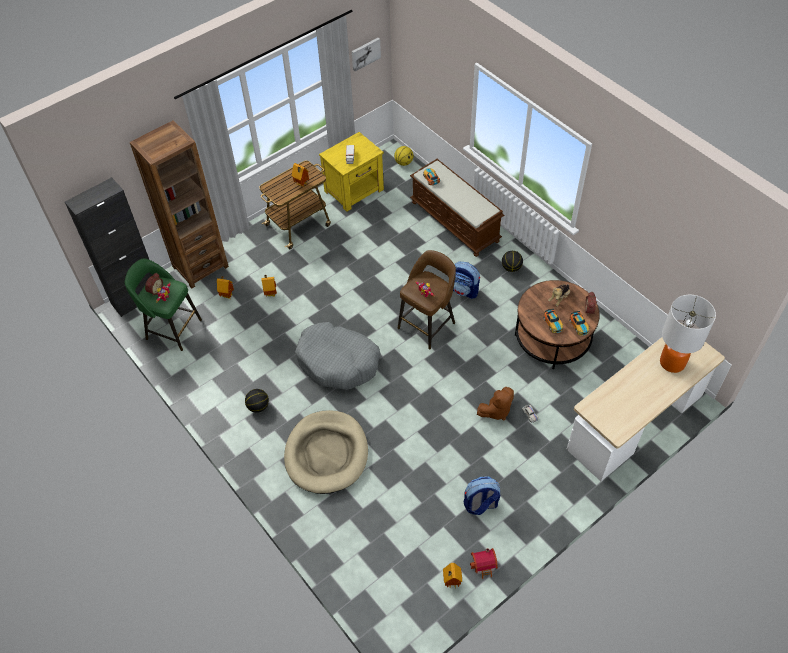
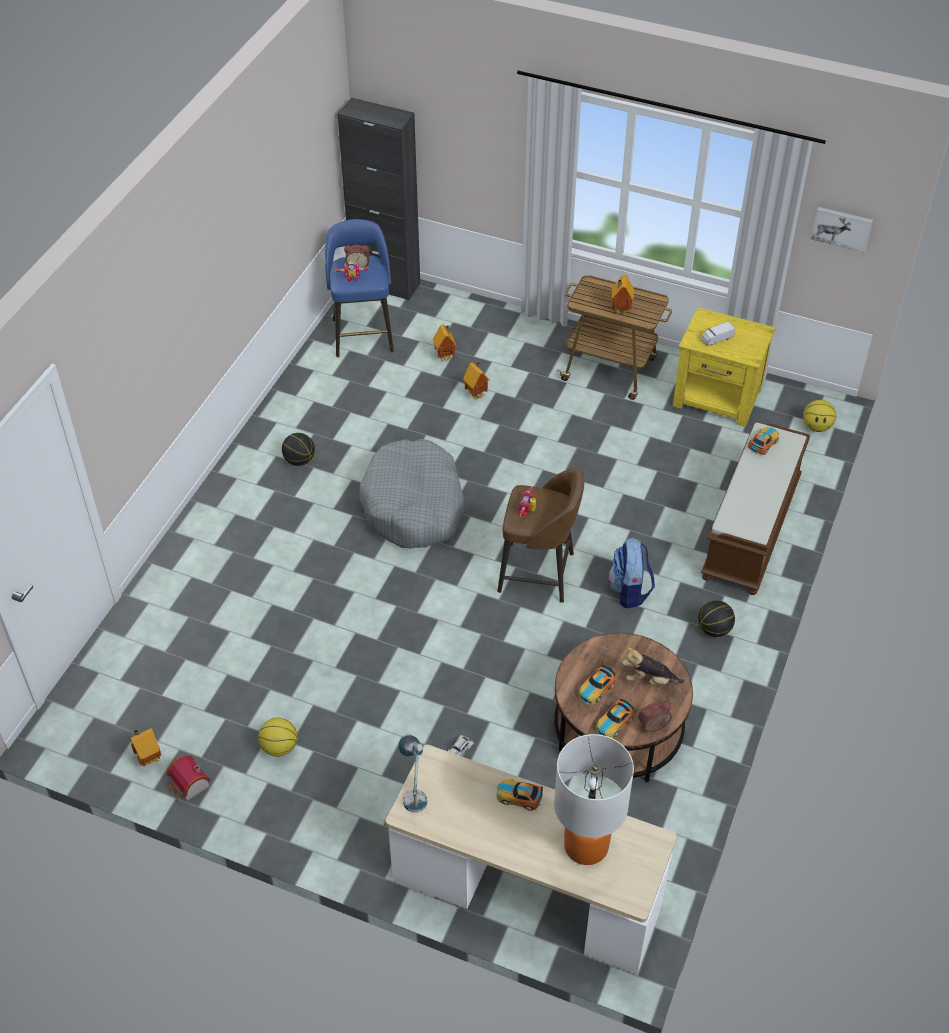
camera: 60 degrees right, 5 degrees down
(172, 329) = (362, 334): green stool -> blue stool
(200, 266) = (472, 313): brown bookcase -> none
(326, 454) = (268, 554): beige dog bed -> none
(480, 504) = (279, 747): backpack -> basketball
(496, 411) = (441, 708): brown plush toy -> none
(604, 425) = (414, 792): none -> table lamp
(629, 378) = (519, 796): none -> toy car

